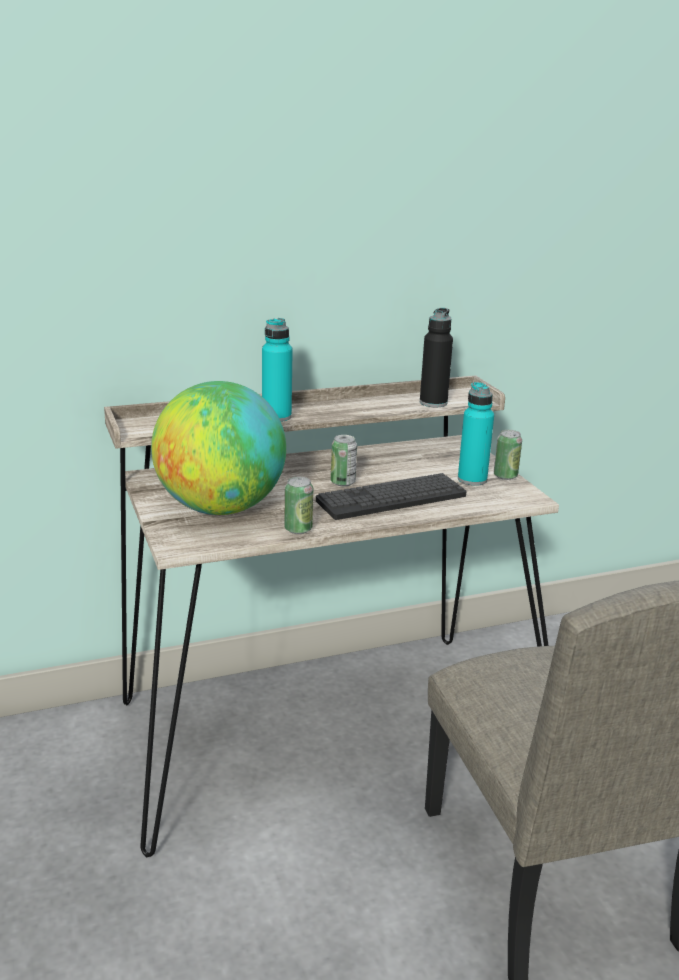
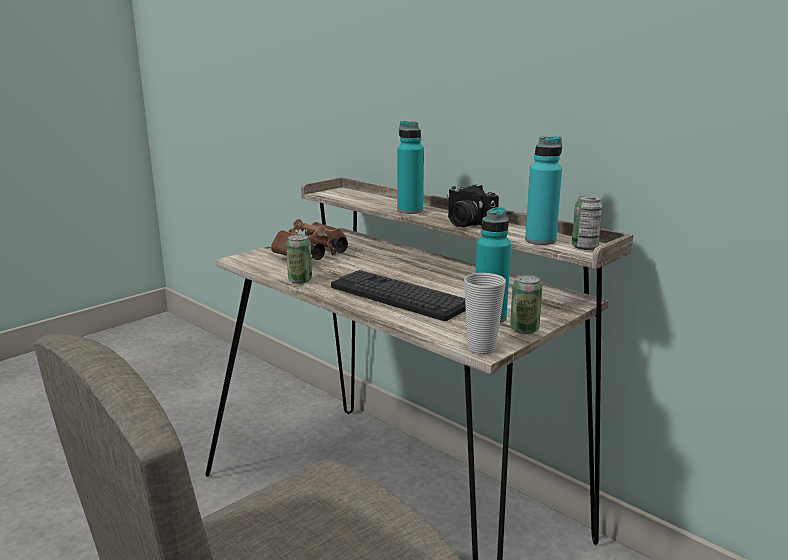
camera: 65 degrees right, 5 degrees down
(220, 508) = (311, 256): globe -> brown binoculars
(343, 482) = (407, 277): can -> can (584, 247)
(353, 410) = (466, 224): none -> camera
(433, 403) = (540, 240): black bottle -> turquoise bottle
(530, 499) = (481, 348): none -> cup

